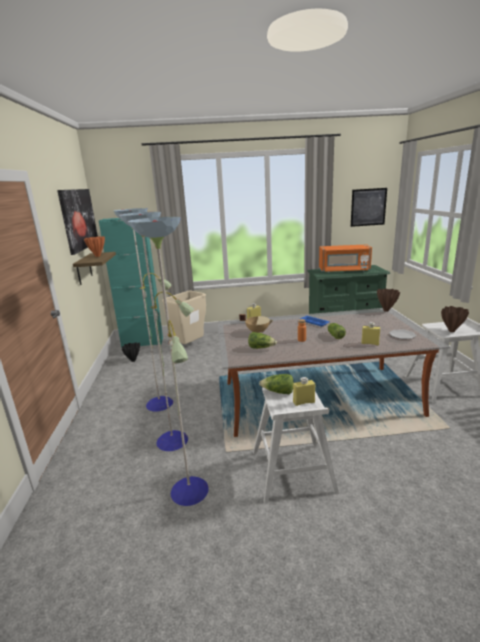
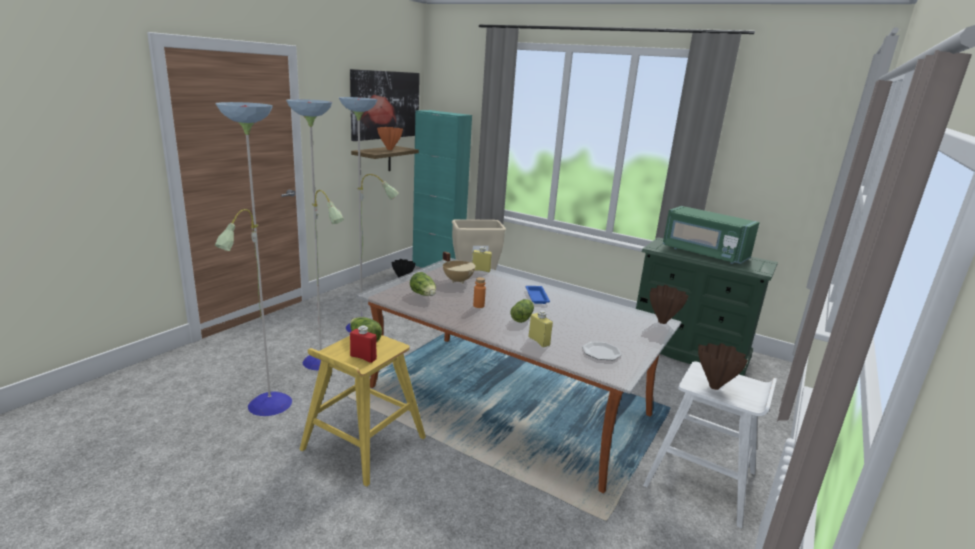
camera: 35 degrees right, 0 degrees up
(292, 472) = (363, 444): white stool -> yellow stool
(304, 402) = (363, 357): yellow bottle -> red bottle
(344, 270) = (703, 253): orange microwave -> green microwave
(368, 207) = (794, 161): picture -> none

